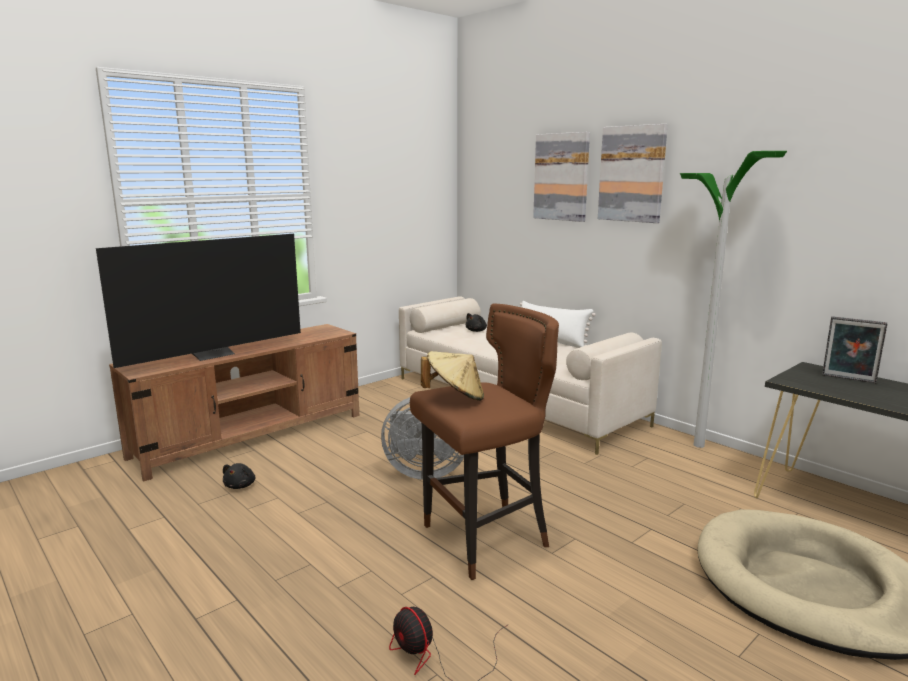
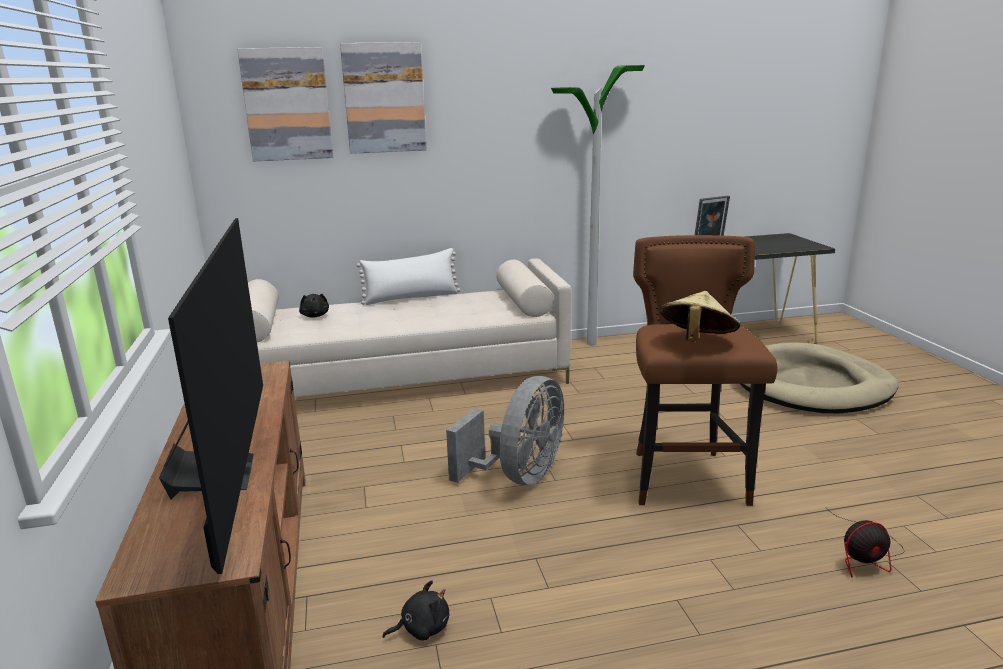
camera: 60 degrees left, 5 degrees up
(240, 485) = (422, 628): black plush toy -> black plush toy turned 60 degrees counterclockwise
(632, 174) = (481, 91): picture -> picture (287, 104)

